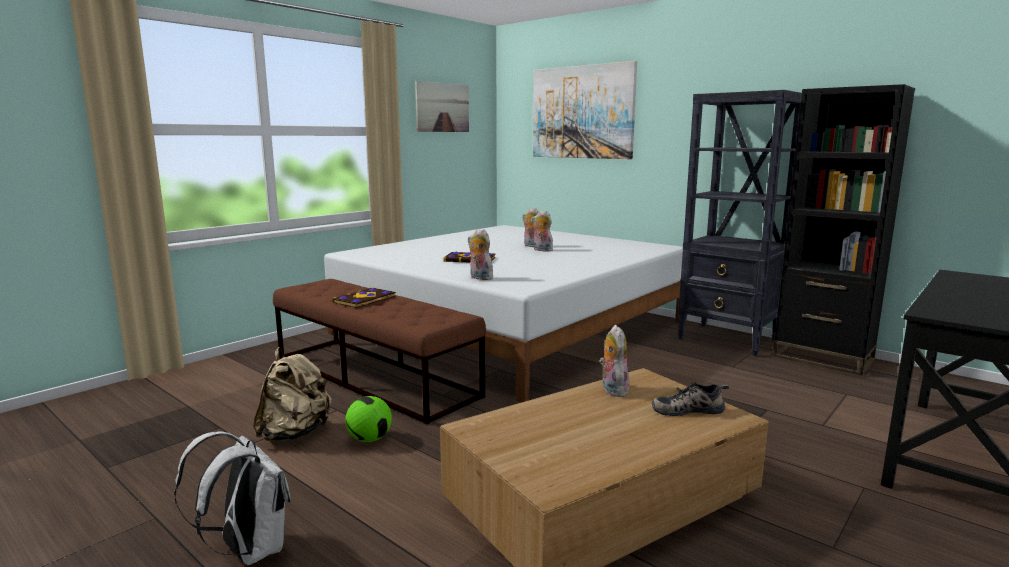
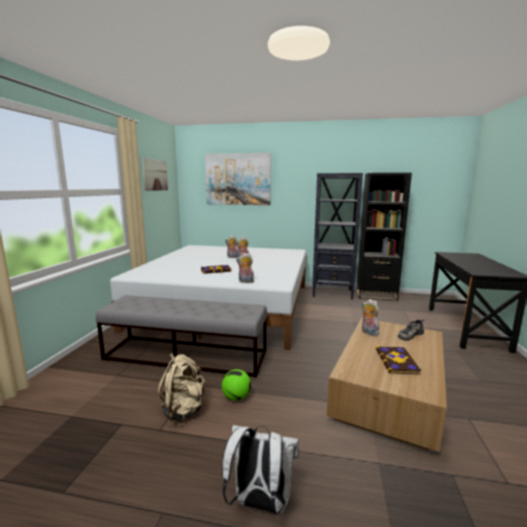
camera: 30 degrees left, 0 degrees up
(365, 300) = (179, 307): book -> book (397, 361)
(374, 377) = (186, 355): brown bench -> grey bench

